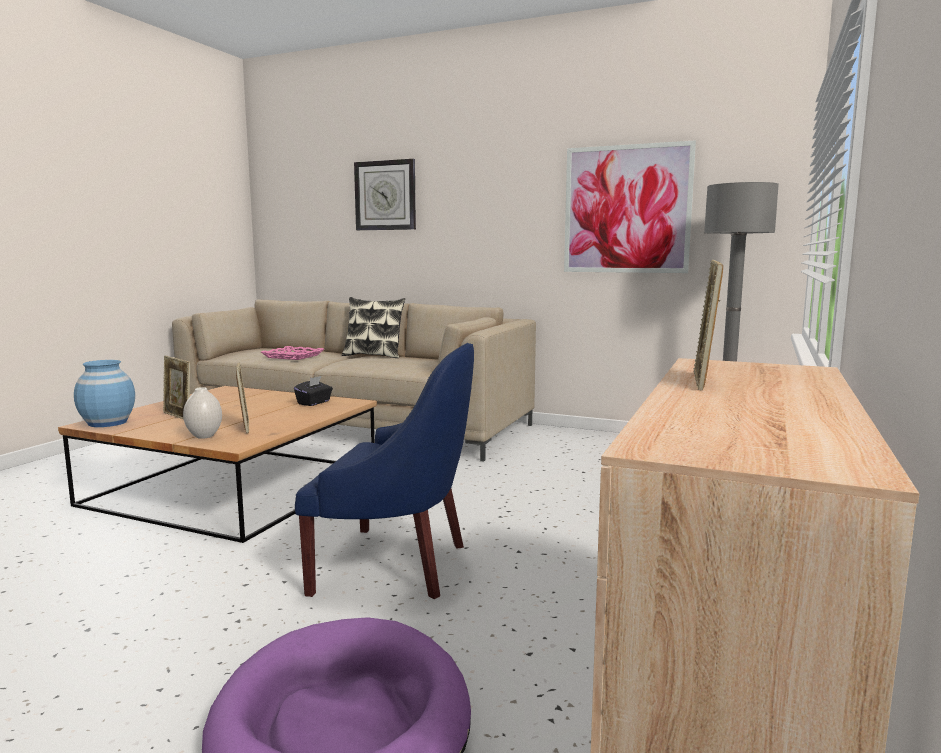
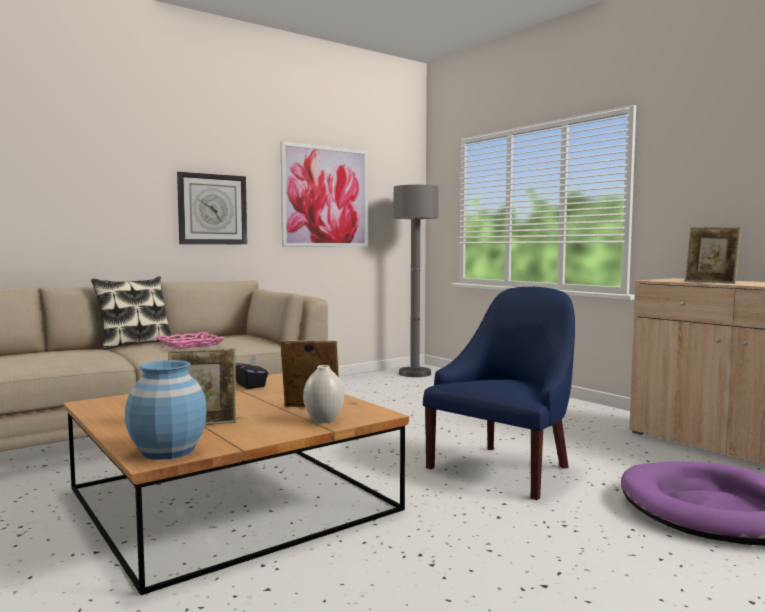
camera: 60 degrees left, 5 degrees down
(292, 356) = (62, 358): pink tray -> pink tray (190, 344)
(385, 195) = (85, 161): wall clock -> wall clock (212, 209)

